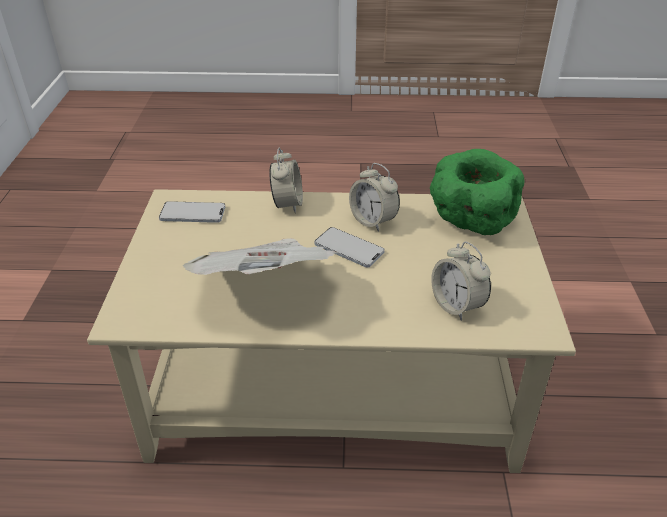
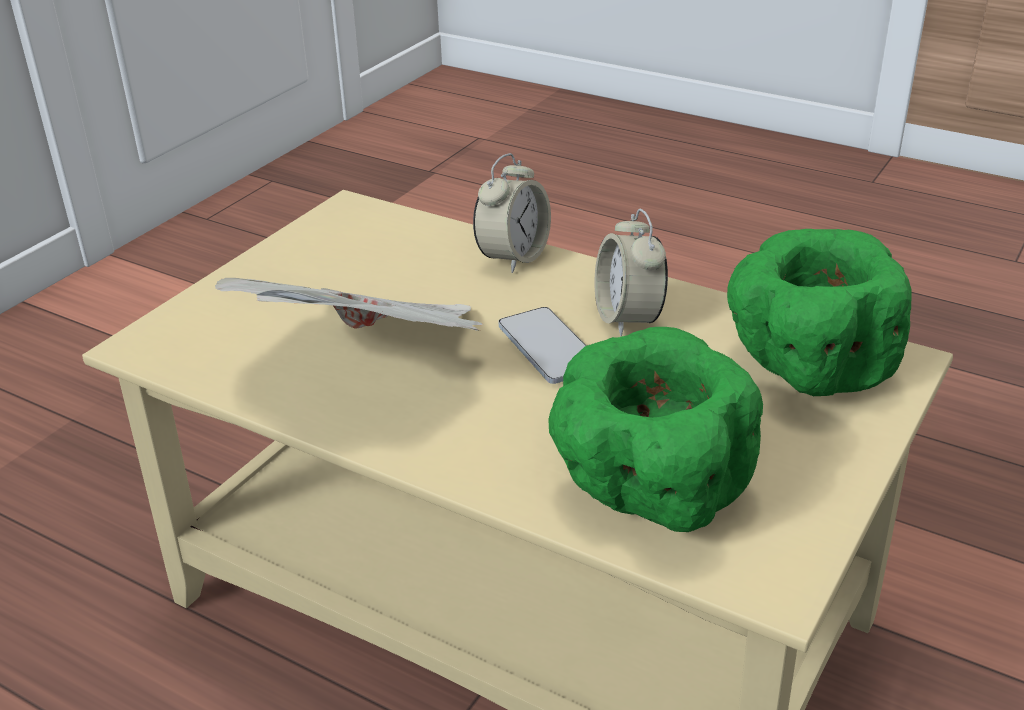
camera: 30 degrees right, 5 degrees down
(192, 213) = (363, 234): phone -> none
(457, 305) = (649, 489): alarm clock -> green bowl

